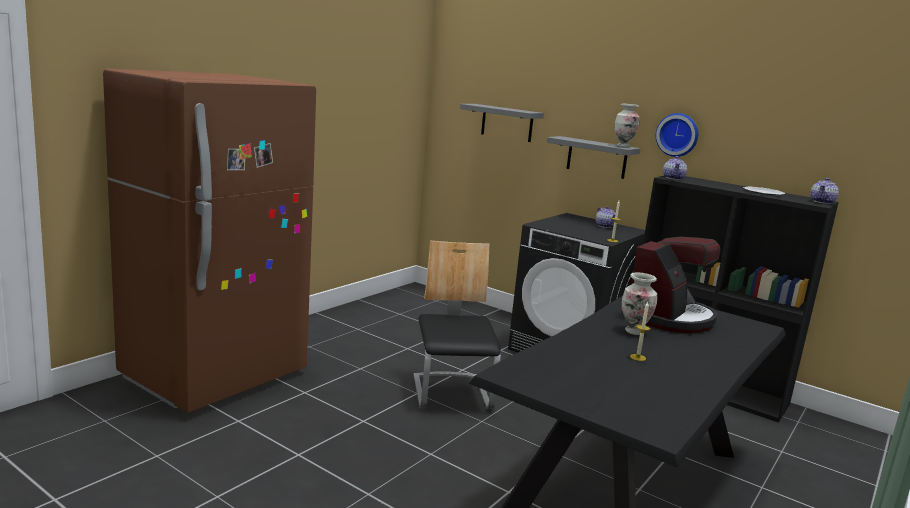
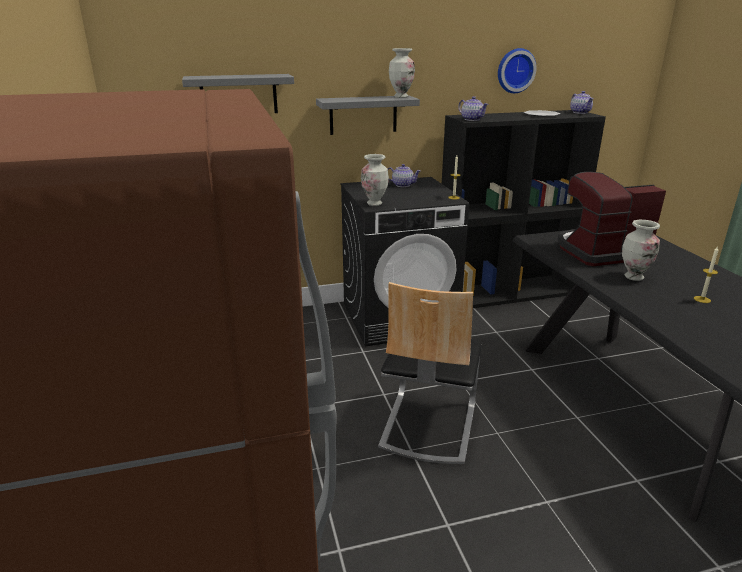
camera: 50 degrees left, 10 degrees up
(452, 393) = (428, 424): chair -> chair turned 105 degrees counterclockwise
(543, 224) = (374, 204): none -> vase
(669, 318) = (600, 251): coffee machine -> coffee machine turned 90 degrees counterclockwise
(678, 134) = (444, 74): wall clock -> wall clock (515, 70)

